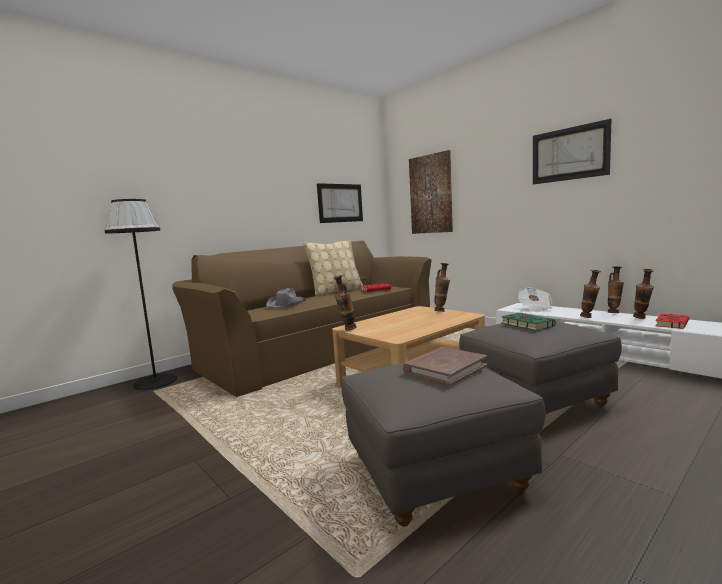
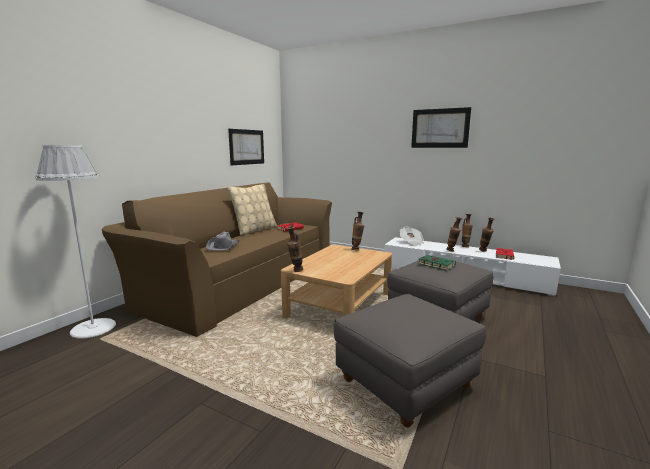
camera: 20 degrees left, 5 degrees up
(155, 381) = (93, 328): black floor lamp -> white floor lamp
(431, 194) = (324, 144): picture -> none
(445, 369) = (417, 309): brown book -> none

